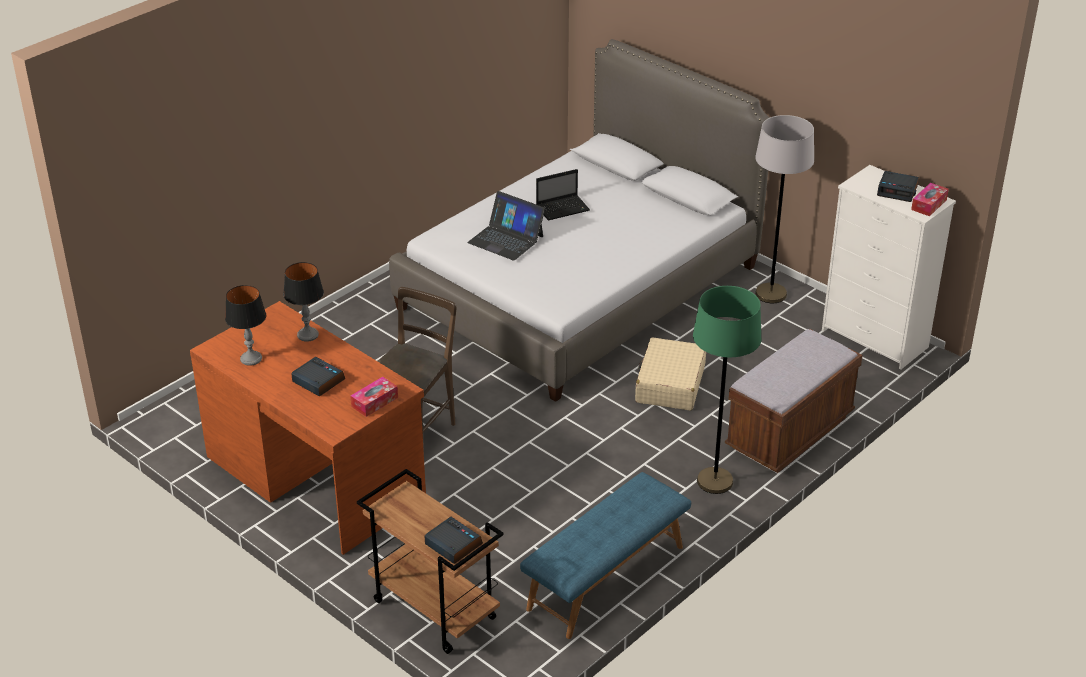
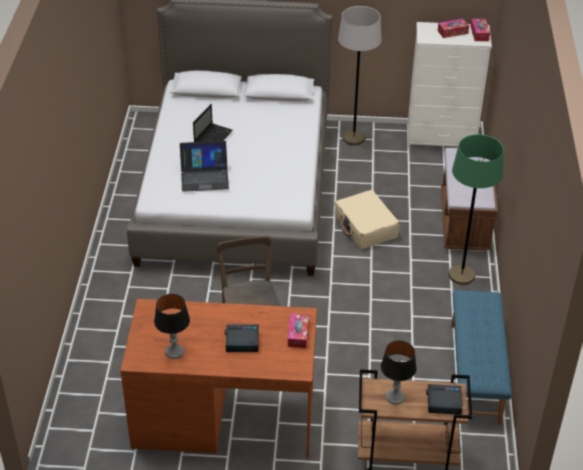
camera: 40 degrees left, 5 degrees up
(308, 335) = (191, 312): table lamp -> table lamp (395, 397)
(897, 190) = (452, 32): alarm clock -> tissue box

